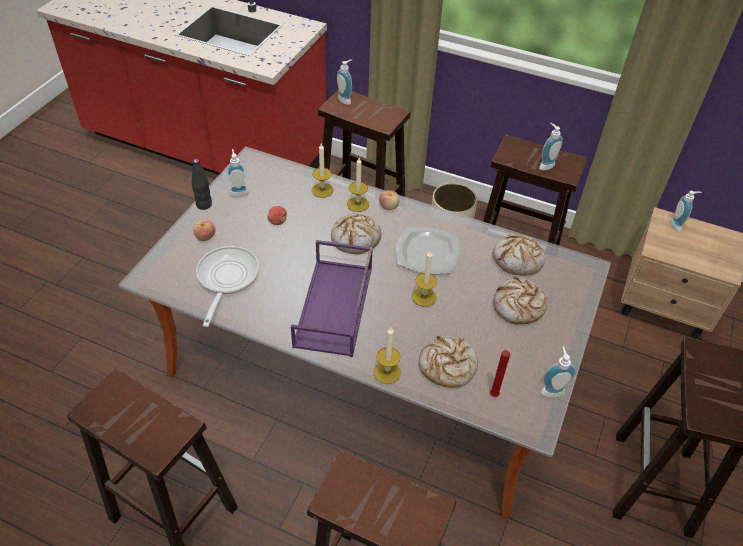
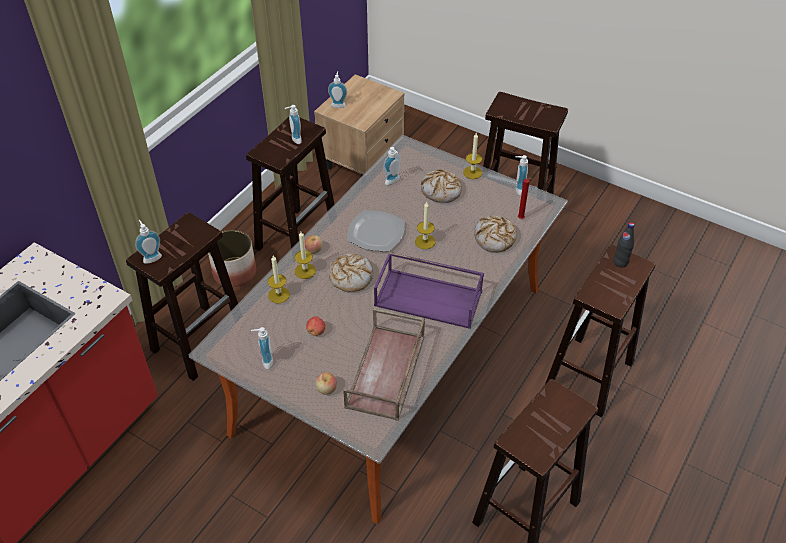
camera: 80 degrees left, 0 degrees up
(204, 205) = (277, 391): black bottle -> black bottle (620, 262)
(226, 279) = (386, 372): frying pan -> brown tray
(387, 372) = (498, 272): candle -> candle (472, 172)
(518, 260) = (393, 182): bread -> soap dispenser

